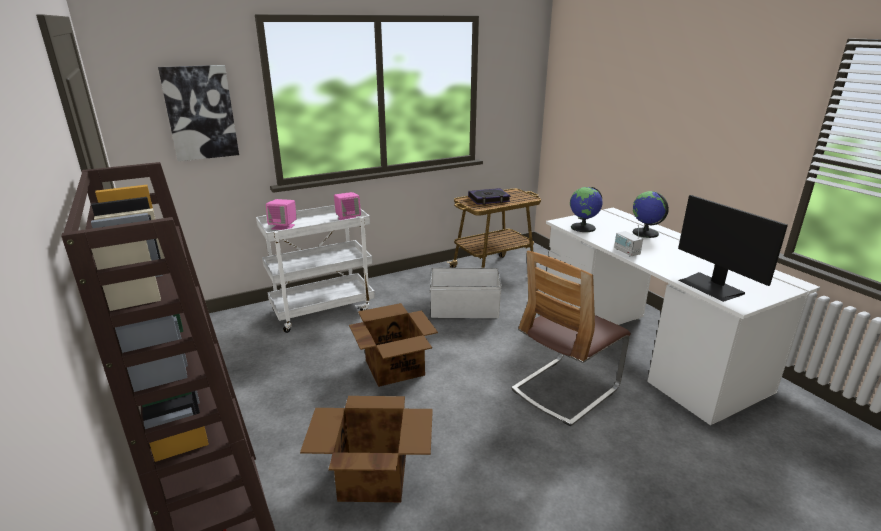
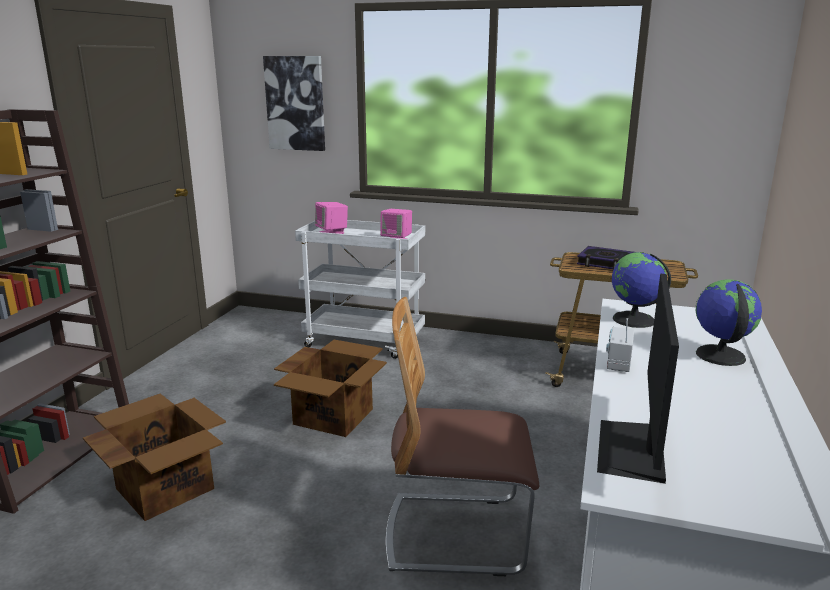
camera: 45 degrees right, 5 degrees down
(464, 309) = (496, 398): white storage box -> none

